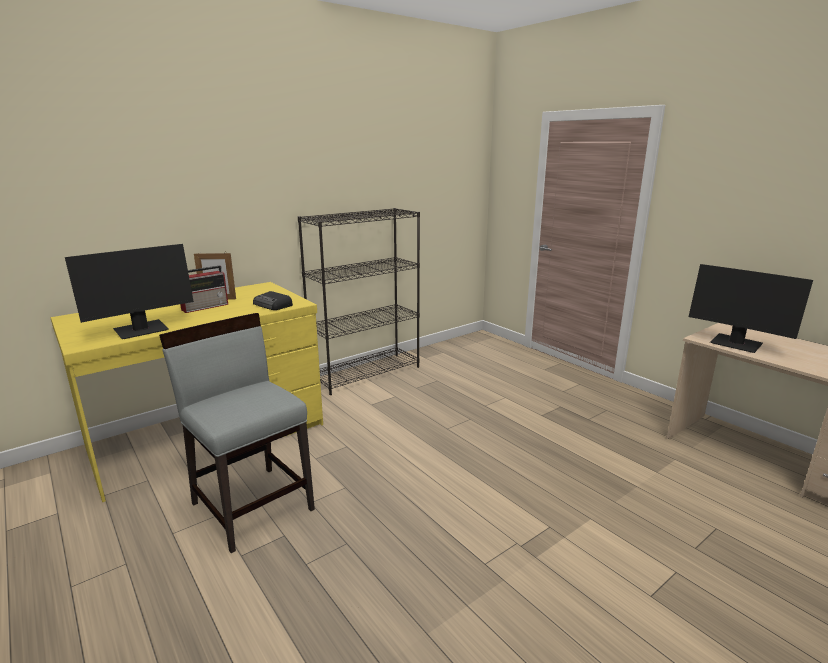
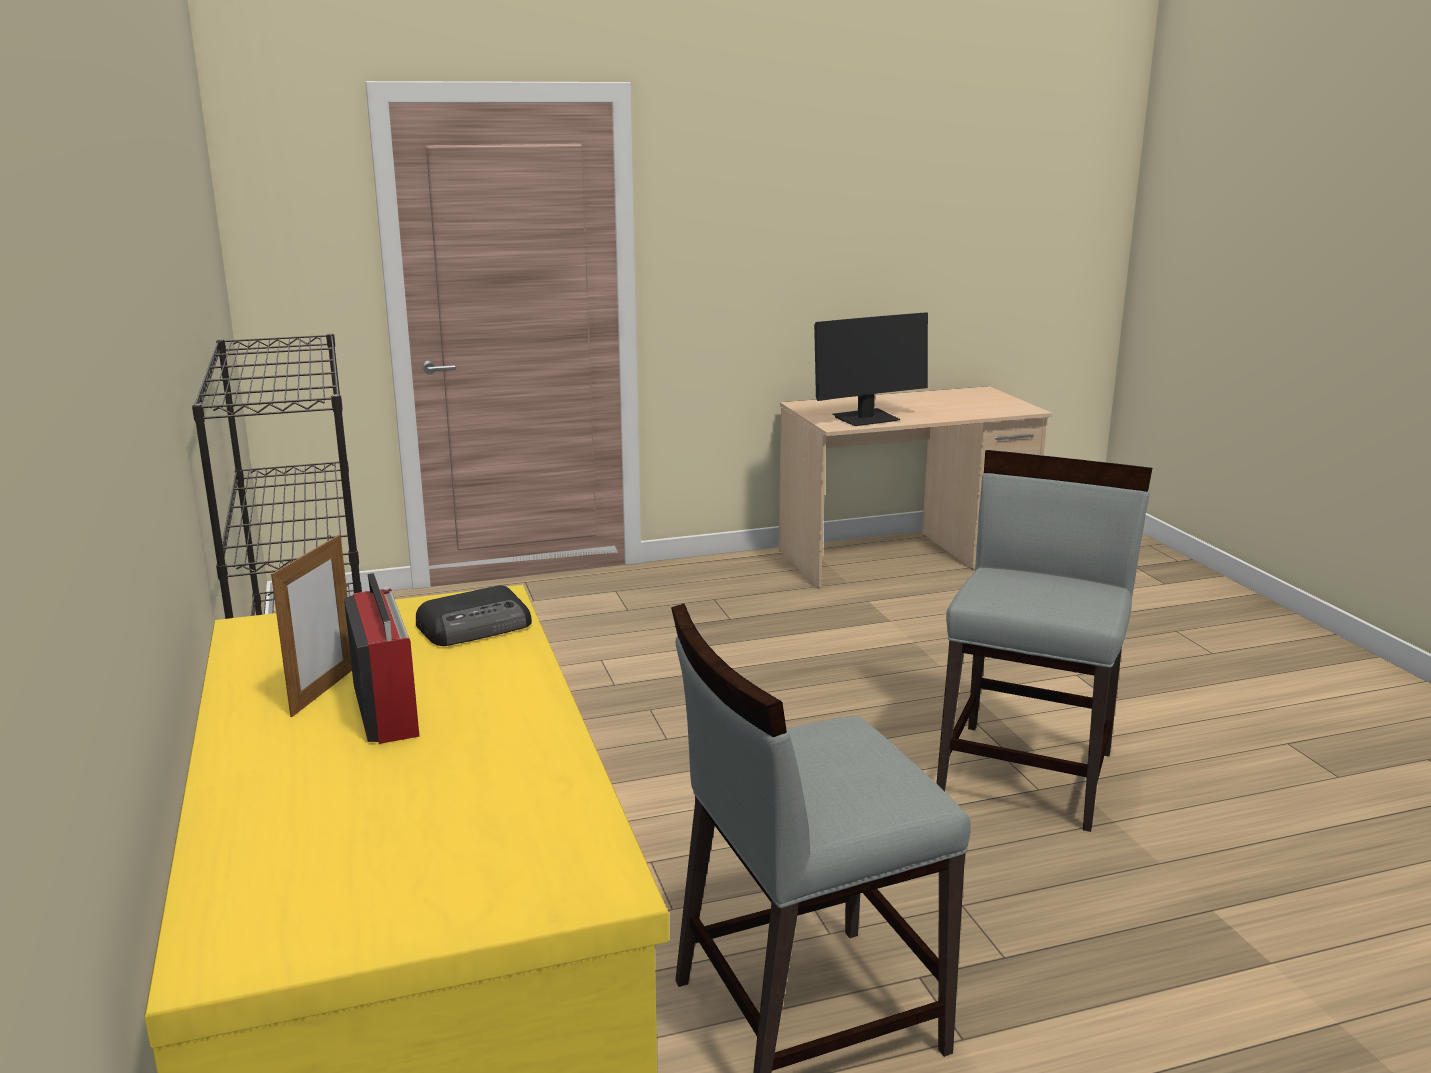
camera: 70 degrees left, 0 degrees up
(141, 330) = (535, 796): monitor -> none
(501, 557) = (1027, 773): none -> grey chair

